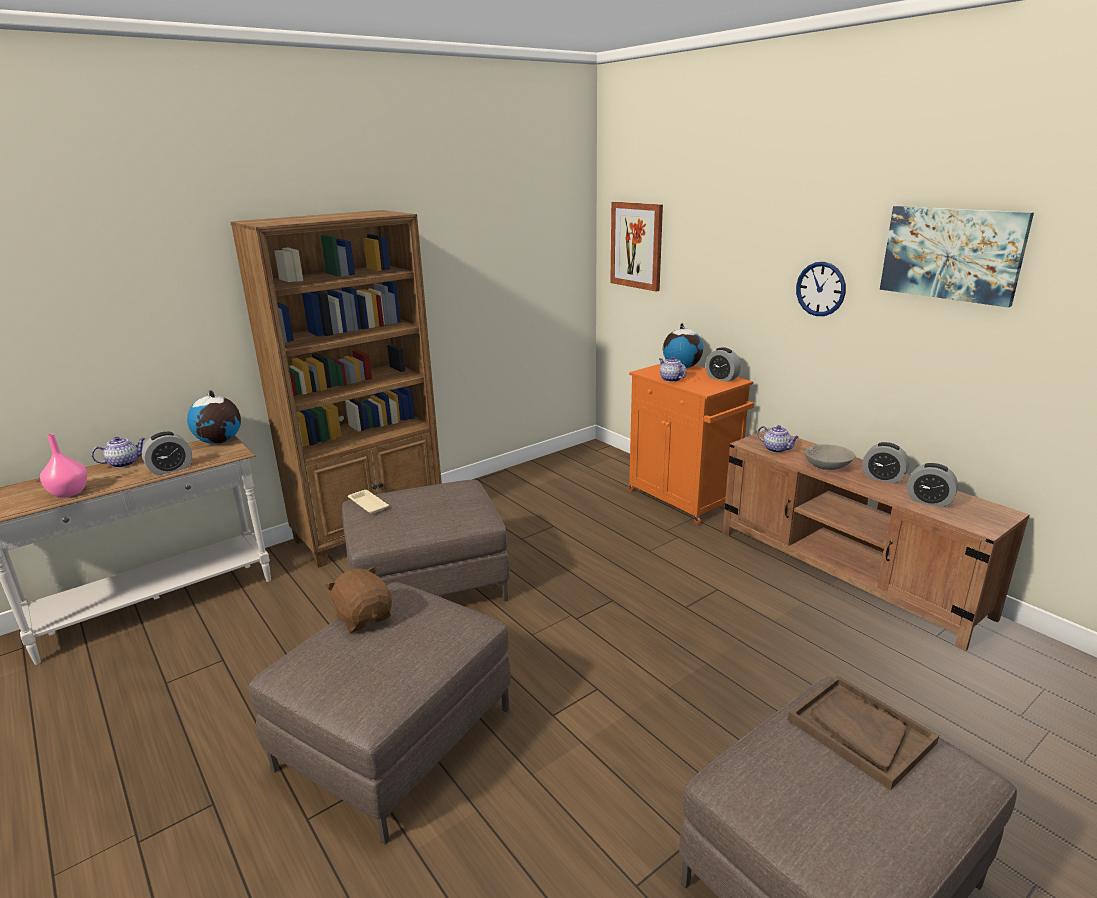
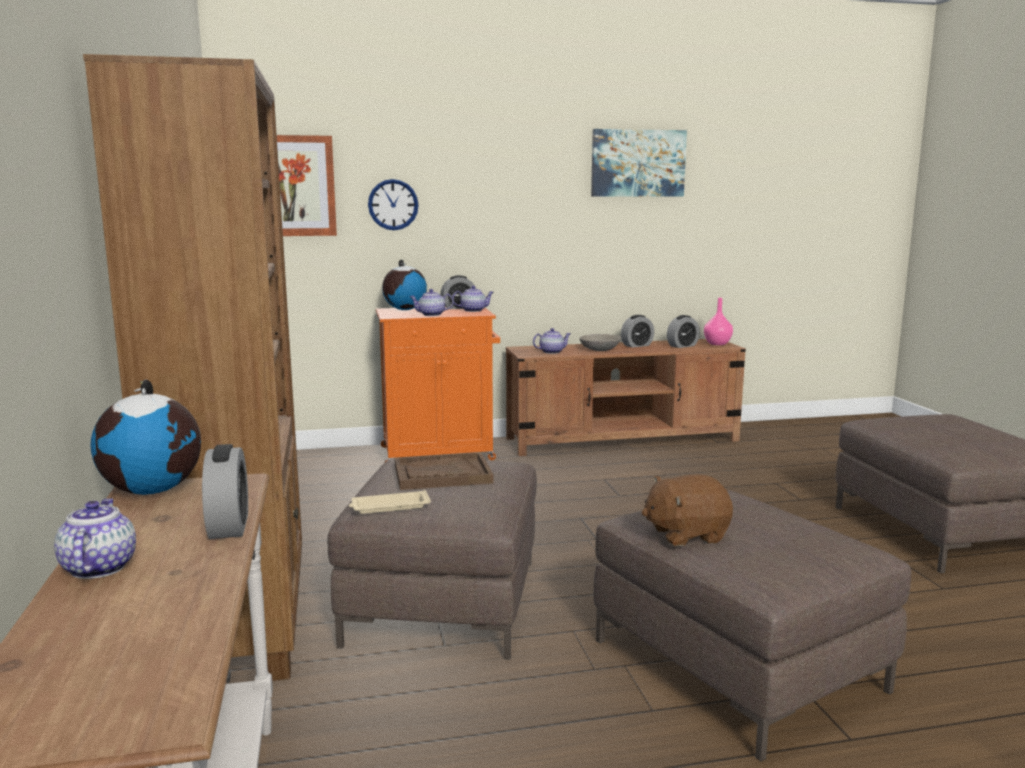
camera: 65 degrees left, 10 degrees down
(70, 493) = (189, 617): pink vase -> pink vase (717, 343)
(716, 385) = (473, 310): none -> teapot
(820, 289) = (536, 204): wall clock -> wall clock (393, 204)
(860, 731) = (913, 422): brown tray -> brown tray (442, 474)

